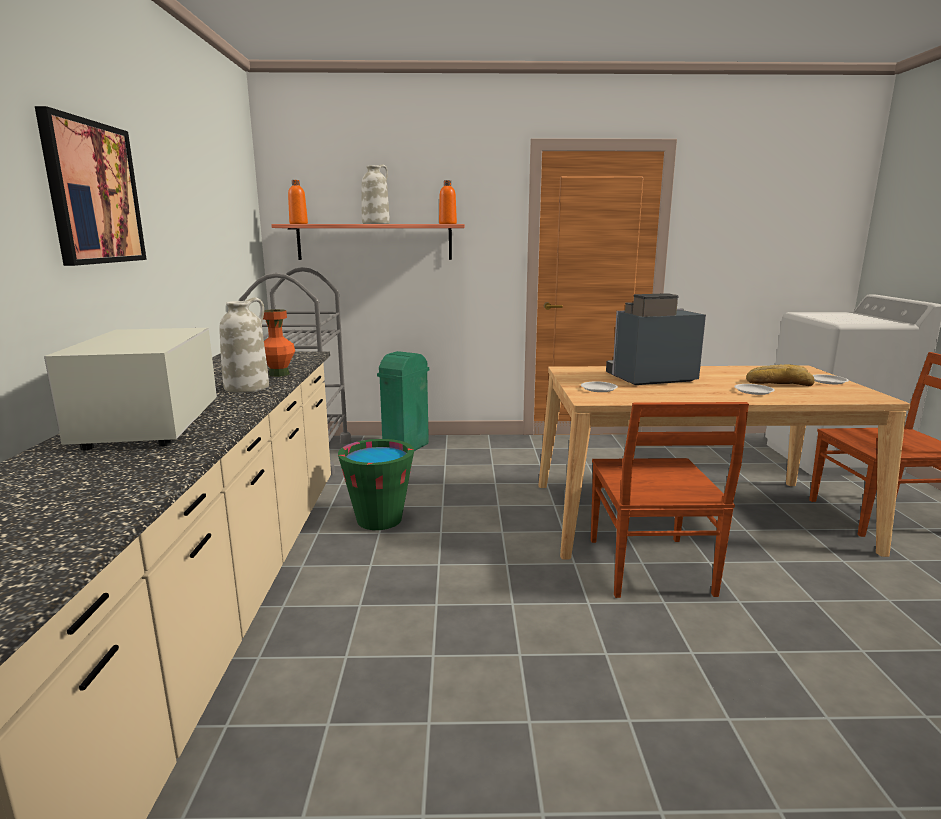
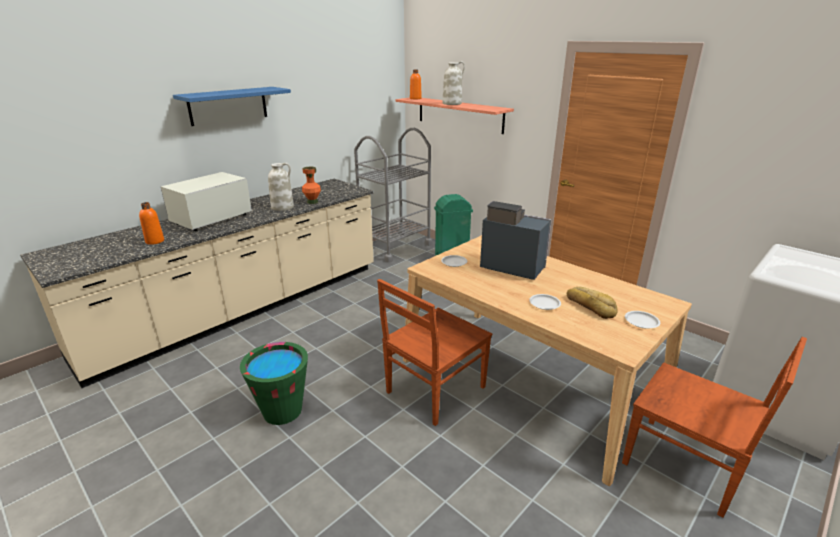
camera: 45 degrees right, 10 degrees up
(93, 193) = (228, 105): picture -> blue shelf
(379, 520) = (366, 296): green bucket -> green bucket (282, 411)
(447, 224) = (496, 108): orange bottle -> orange bottle (155, 241)

